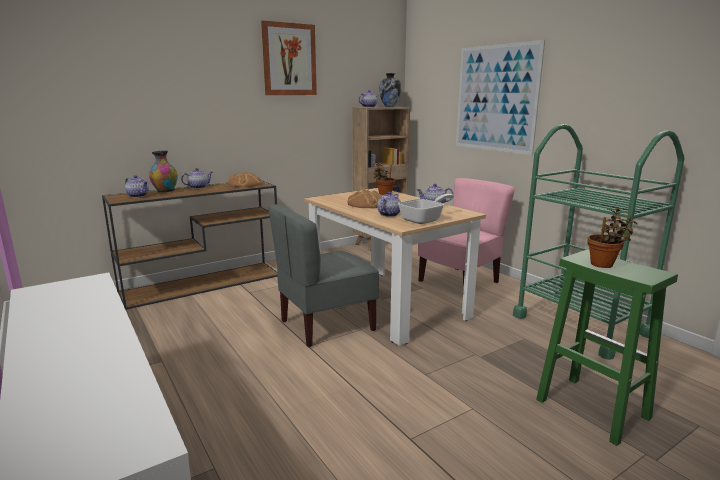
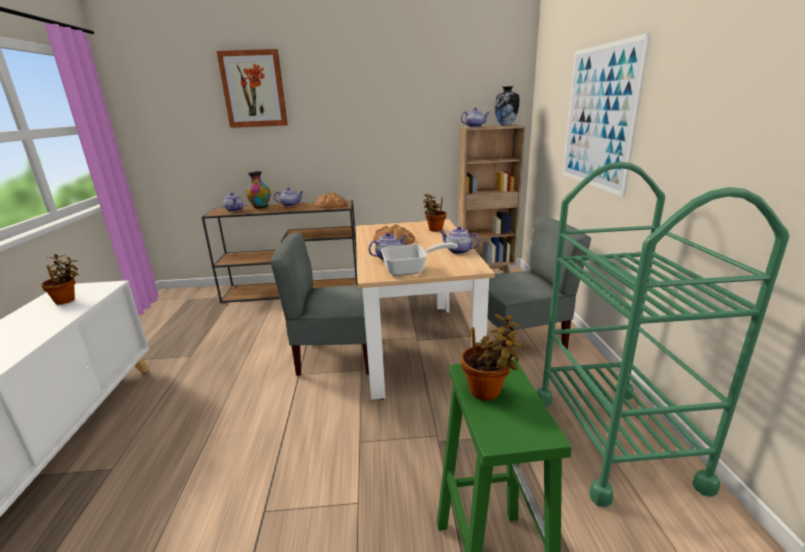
camera: 30 degrees right, 5 degrees up
(67, 298) = (67, 300): none -> potted plant
(289, 59) = (386, 79): picture -> picture (254, 89)
(460, 282) = (520, 339): pink chair -> grey chair

